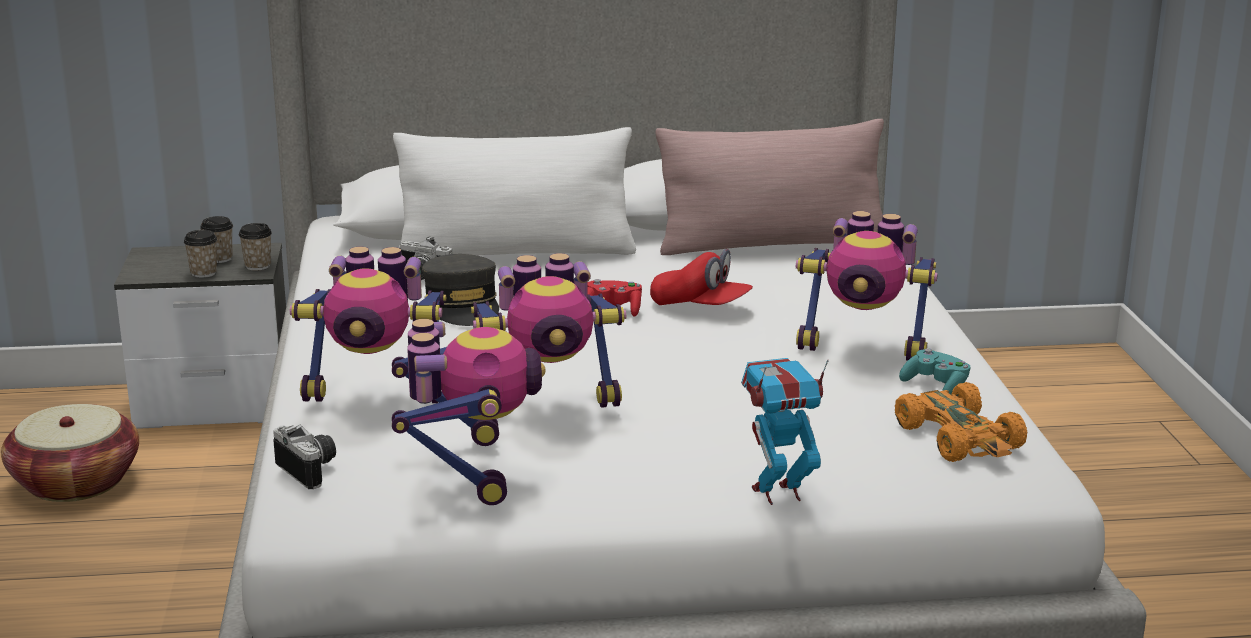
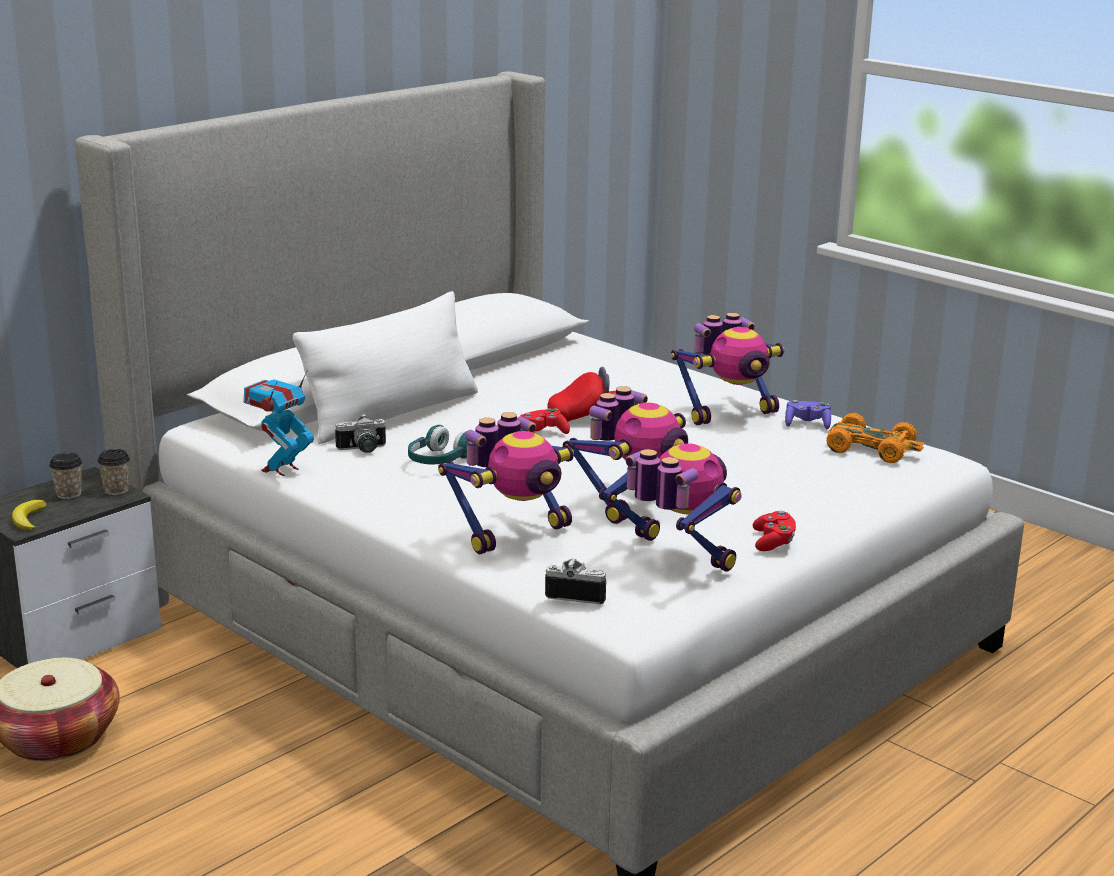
camera: 40 degrees left, 0 degrees up
(154, 270) = (28, 519): none -> banana
(203, 273) = (80, 509): cup -> none
(462, 306) = (439, 460): grey cap -> turquoise headphones
(615, 496) = (773, 542): none -> red game controller
(772, 244) = (547, 363): pink pillow -> none
(778, 493) = (847, 509): toy robot -> toy robot (280, 469)
(936, 386) = (807, 424): turquoise game controller -> purple game controller

